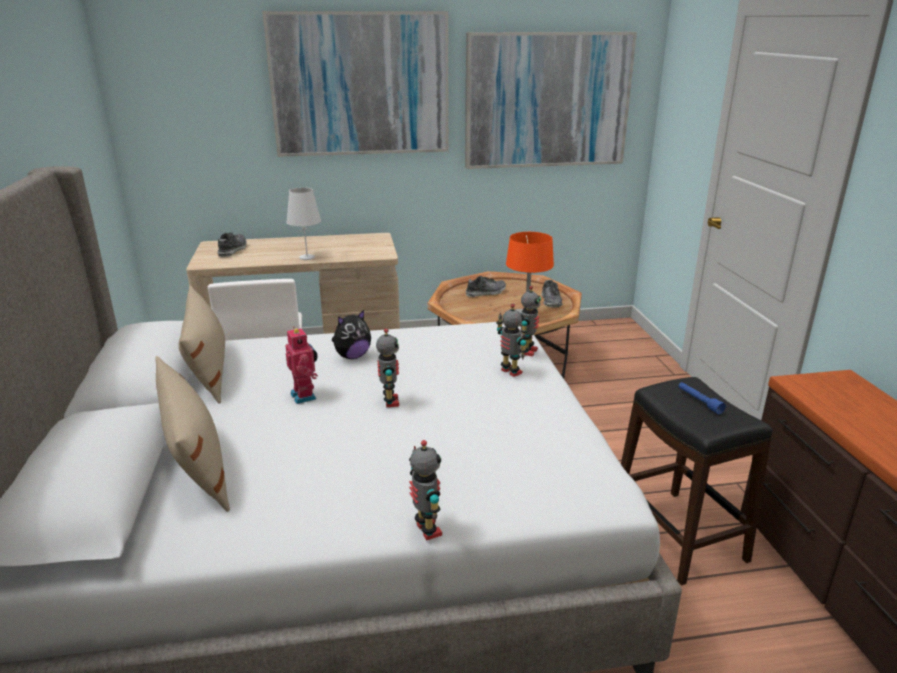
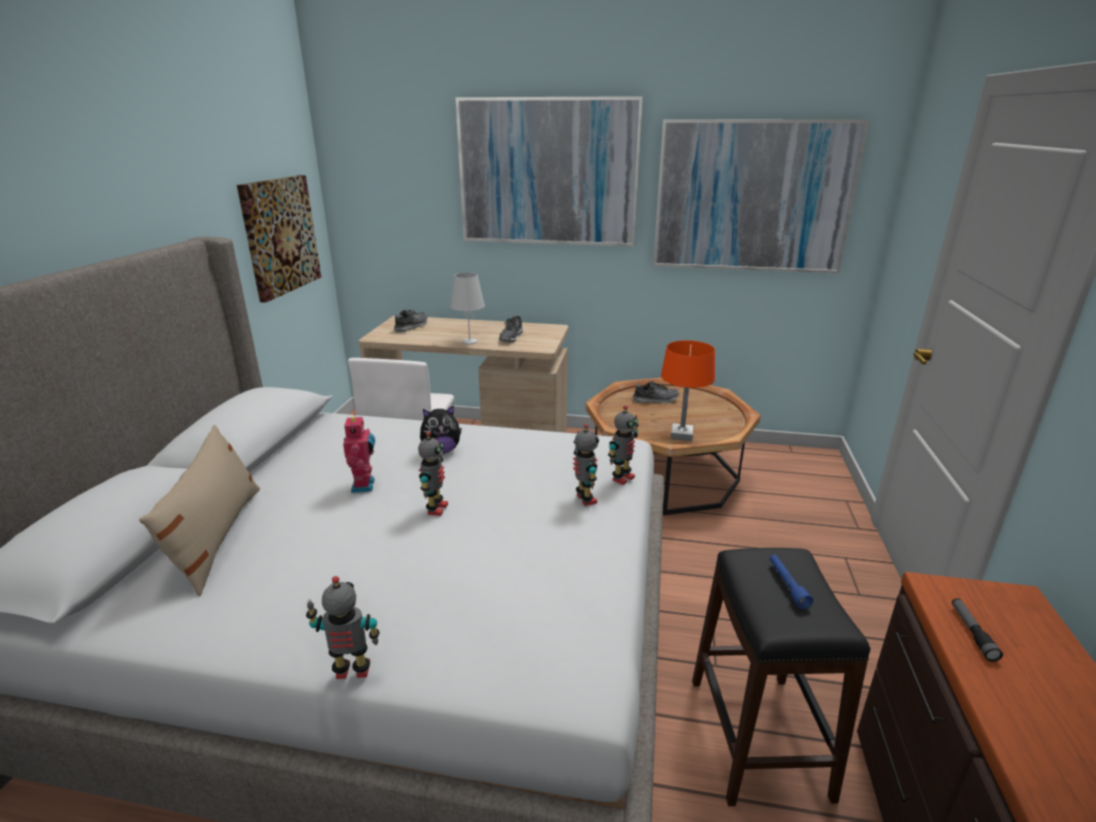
camera: 20 degrees right, 0 degrees up
(85, 163) = (280, 236): none -> picture
(208, 370) = (307, 442): beige pillow -> none
(426, 530) = (352, 673): toy robot -> toy robot turned 90 degrees counterclockwise
(551, 301) = (721, 420): shoe -> shoe (511, 337)
(831, 404) = (972, 633): none -> flashlight

